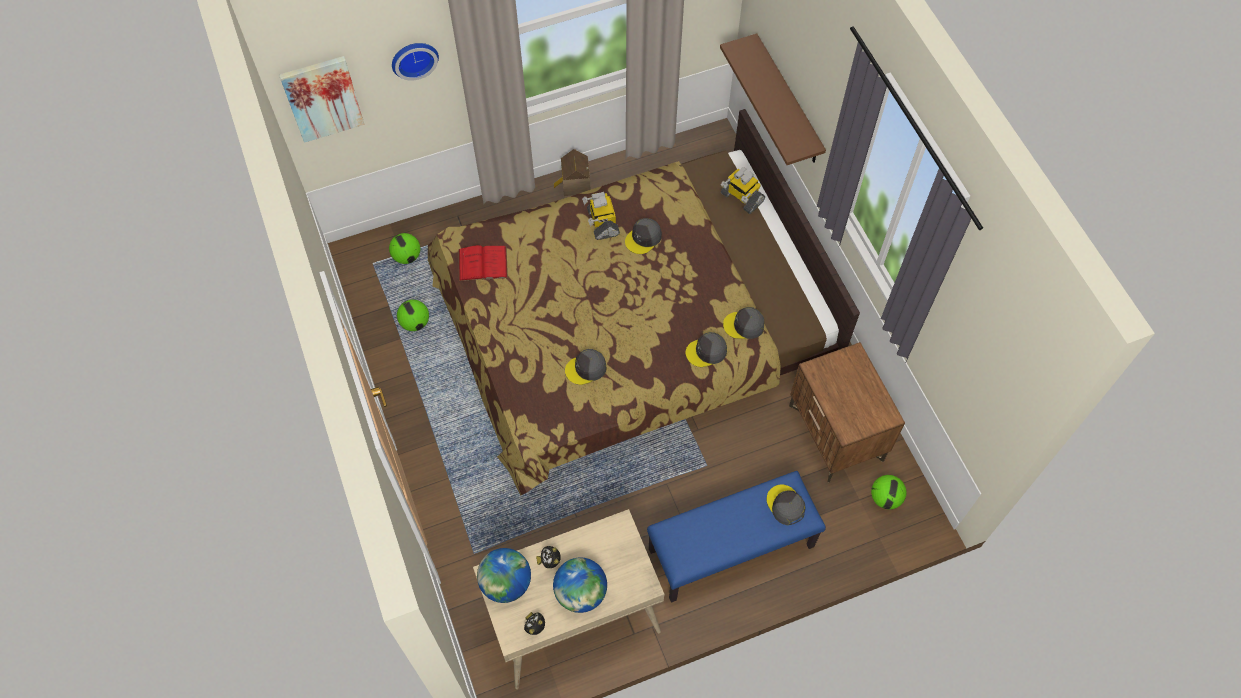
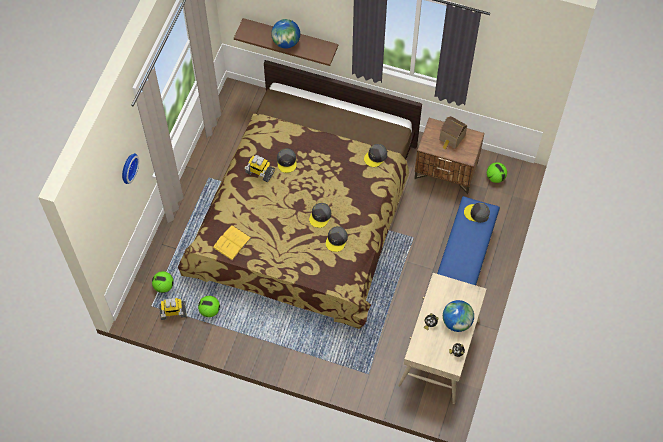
camera: 50 degrees left, 0 degrees up
(322, 98) = (103, 228): picture -> none
(482, 263) = (232, 242): red book -> yellow book
(506, 583) = (425, 350): globe -> globe (286, 42)
(574, 184) = (197, 175): toy house -> toy house (451, 138)
(706, 352) = (375, 183): grey cap -> grey cap (320, 216)
(741, 198) = (303, 103): toy robot -> toy robot (173, 312)

